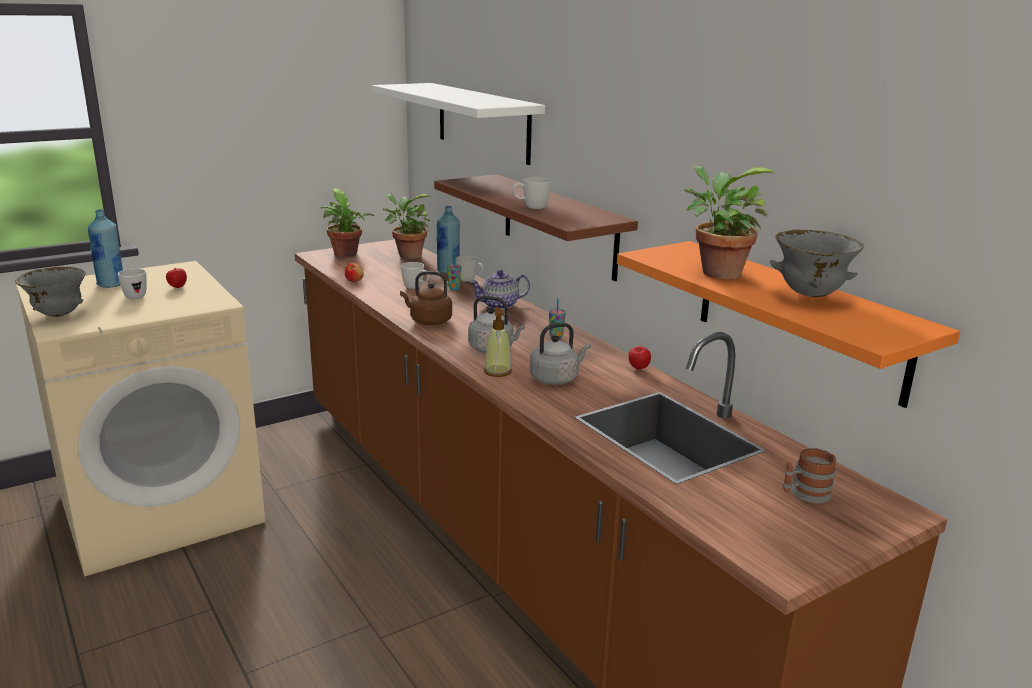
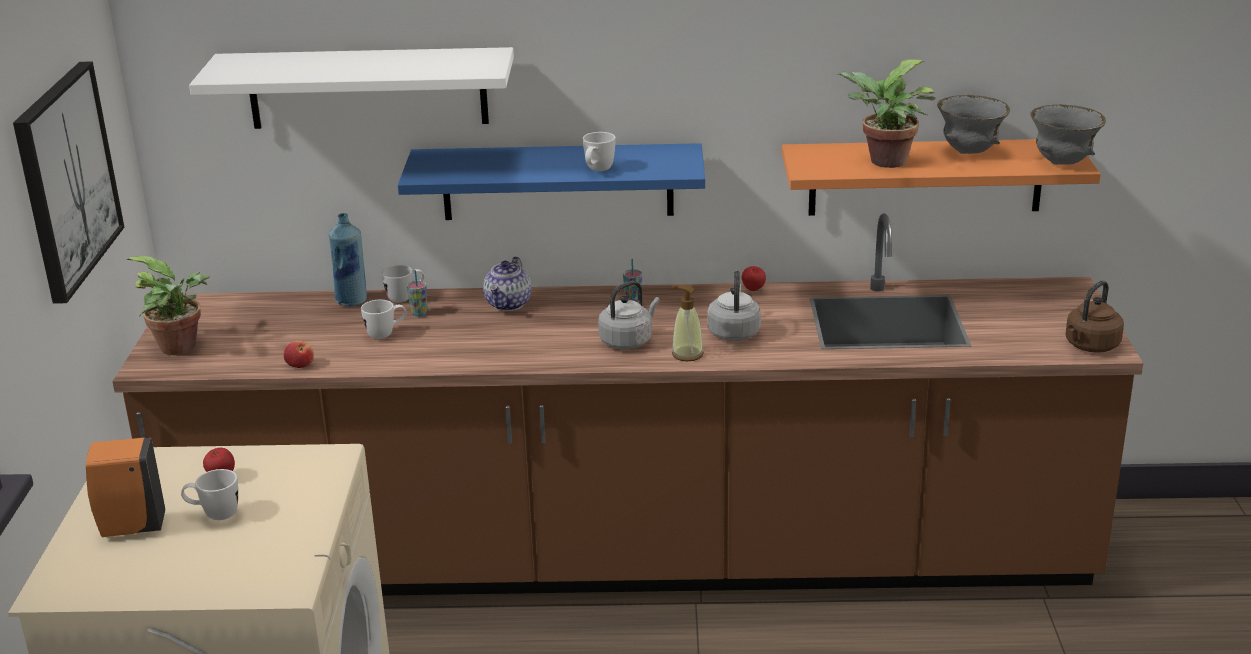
camera: 55 degrees left, 5 degrees up
(58, 315) = (222, 583): grey bowl -> grey bowl (1062, 163)
(111, 284) = (130, 528): blue bottle -> orange soap dispenser
(286, 119) = (66, 179): none -> picture
(407, 255) = (249, 309): potted plant -> none
(428, 321) = (506, 354): brown kettle -> brown kettle (1090, 346)
(558, 225) = (557, 181): brown shelf -> blue shelf
(805, 494) = (1024, 307): mug -> none

